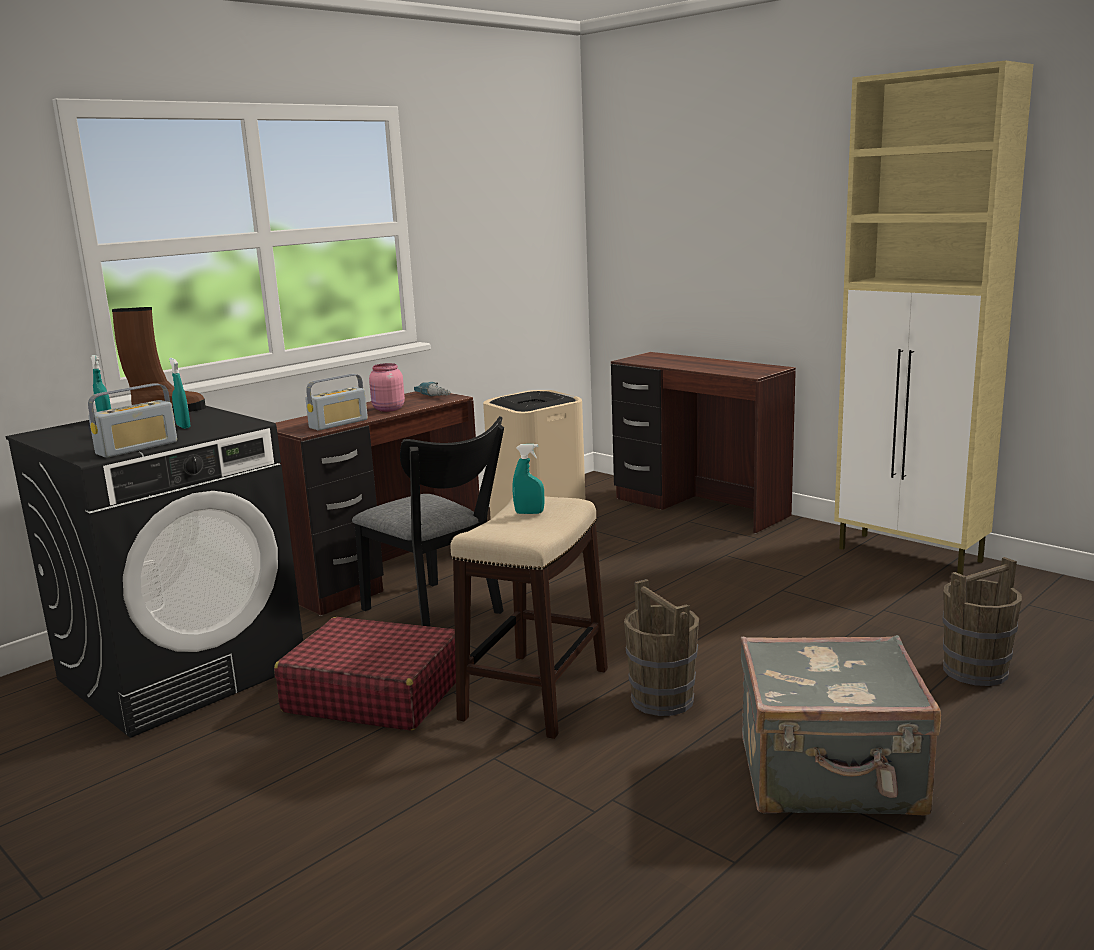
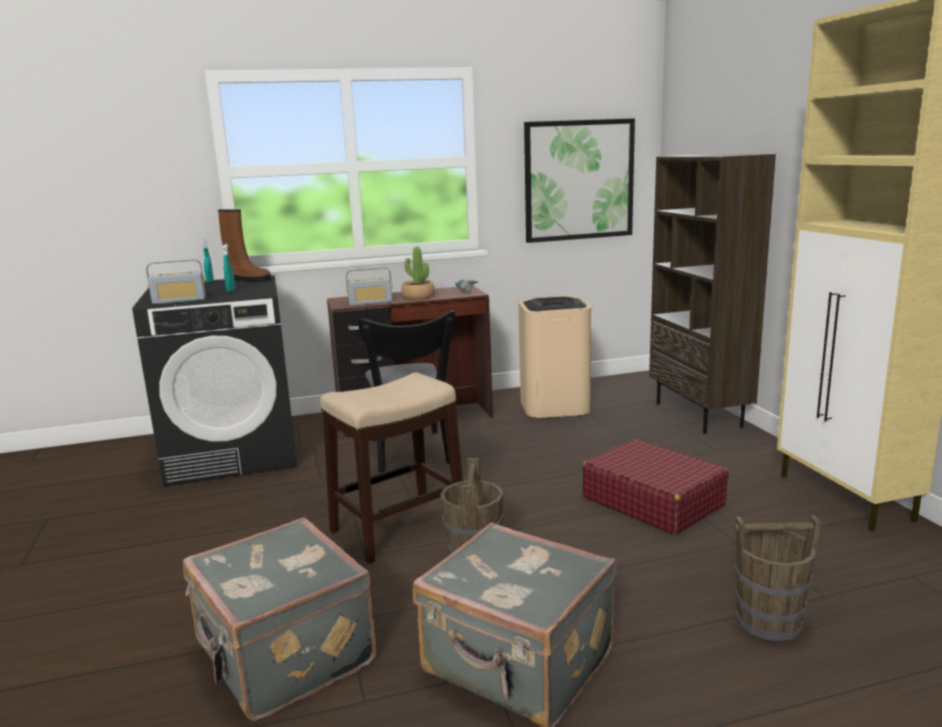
camera: 30 degrees right, 0 degrees up
(373, 694) = (307, 498): red suitcase -> red suitcase (652, 501)
(388, 409) = (418, 297): pink jar -> potted plant
(513, 248) = (579, 180): none -> picture
(529, 513) = (398, 386): turquoise spray bottle -> none
(591, 858) = (283, 657): none -> grey suitcase
(699, 508) = (699, 415): brown desk -> brown bookcase

